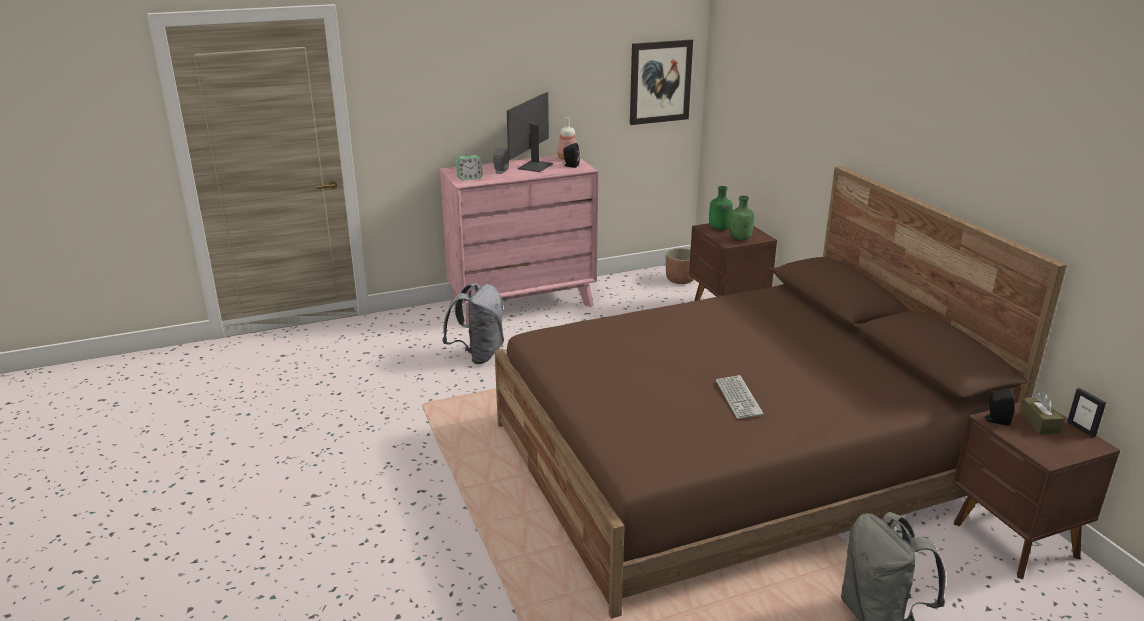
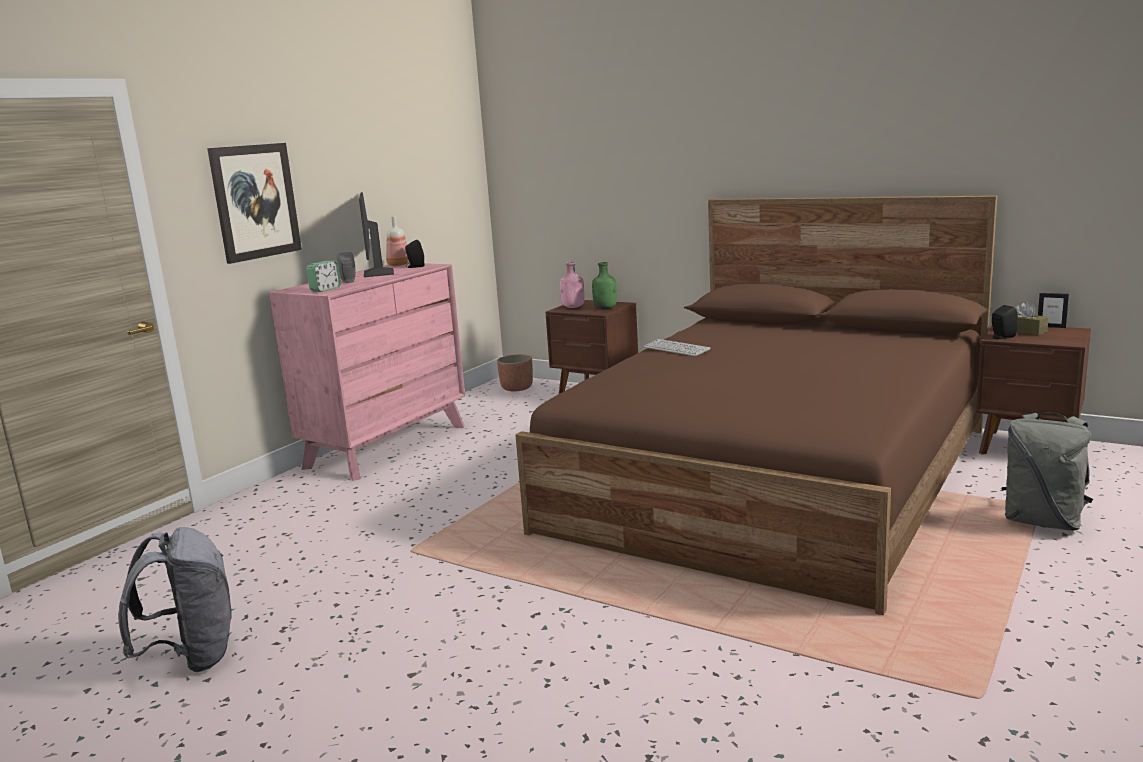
camera: 35 degrees left, 10 degrees down
(478, 355) = (406, 495): grey backpack -> grey backpack (192, 657)
(660, 82) = (454, 179): picture -> picture (255, 201)
(719, 228) = (573, 307): green bottle -> pink bottle
(738, 398) = (826, 377): keyboard -> keyboard (676, 349)

